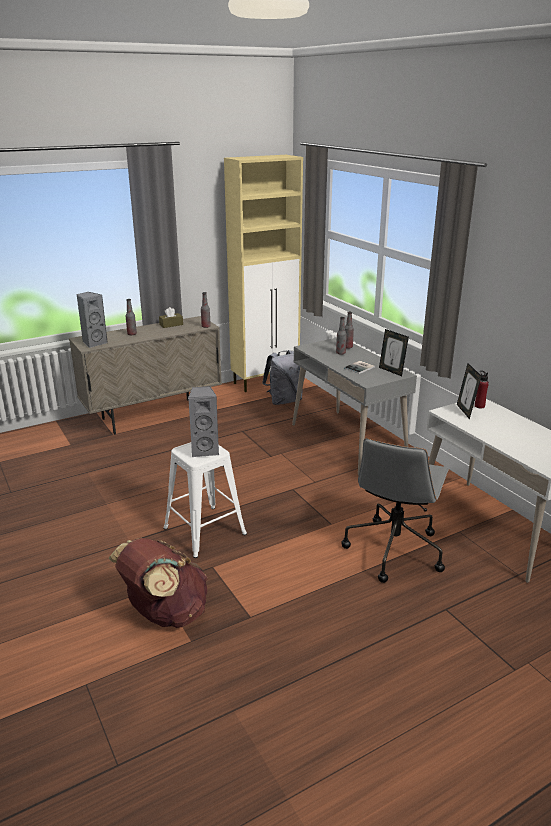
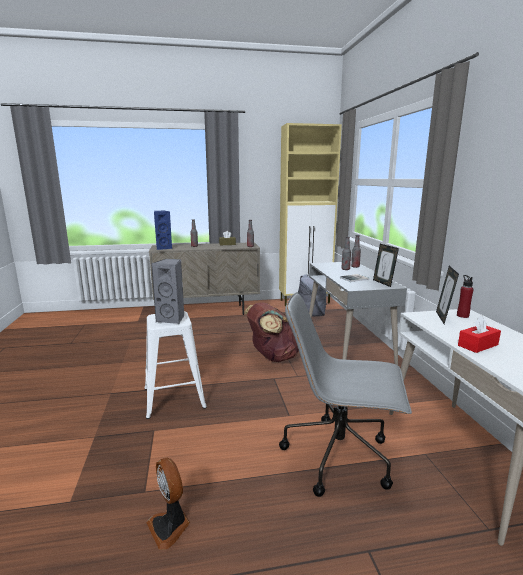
camera: 20 degrees right, 10 degrees down
(94, 343) = (163, 248): grey speaker -> blue speaker
(165, 613) = (75, 464): brown backpack -> brown backpack (273, 357)
(293, 634) = (170, 526): none -> fan
(394, 549) = (339, 456): grey office chair -> grey office chair turned 60 degrees clockwise
(502, 437) = (478, 345): none -> red tissue box

